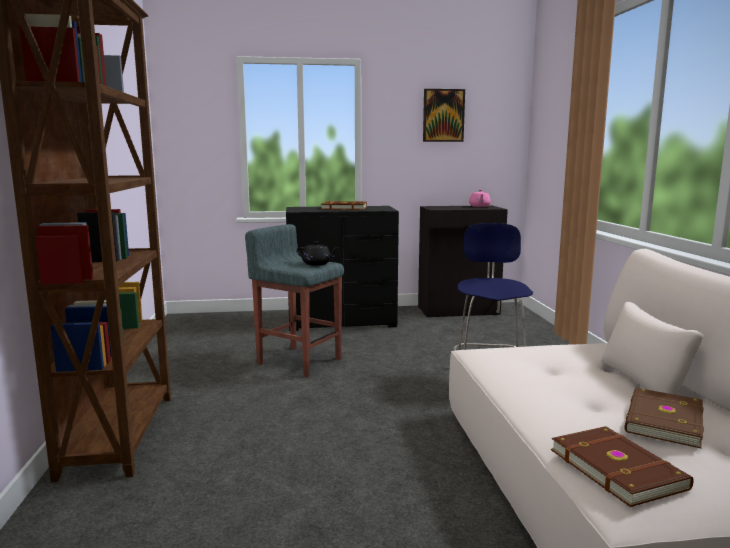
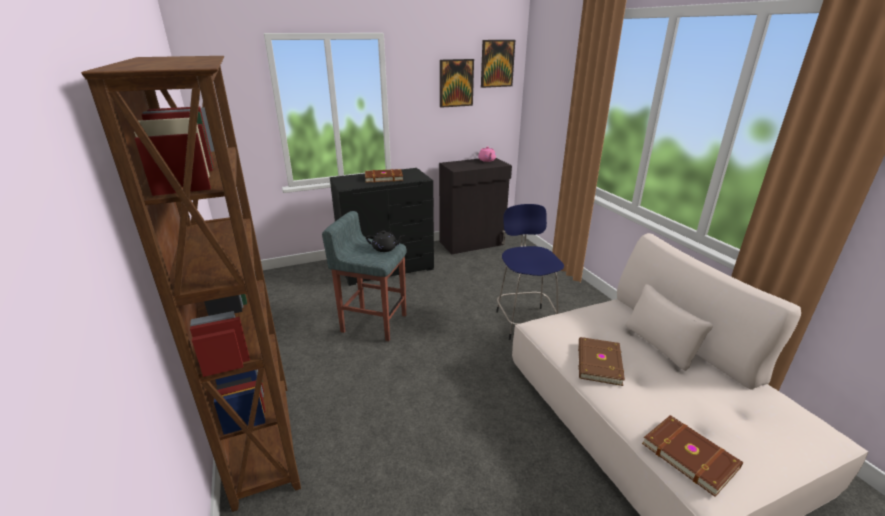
camera: 15 degrees left, 15 degrees up
(494, 96) = (497, 63): none -> picture
(661, 421) = (692, 393): brown book -> brown book (598, 363)

